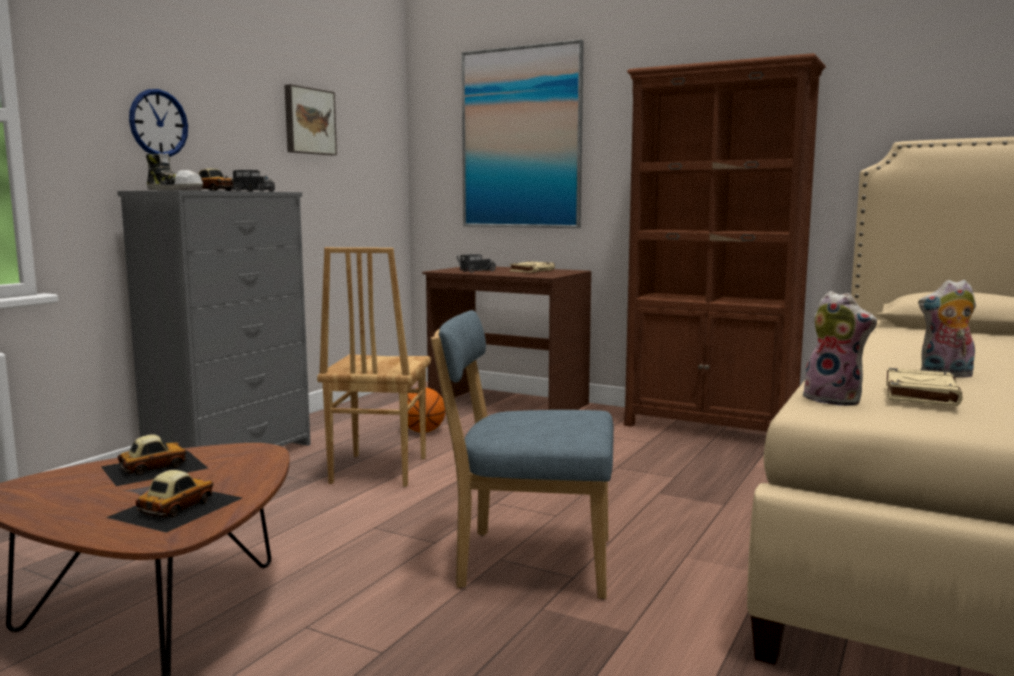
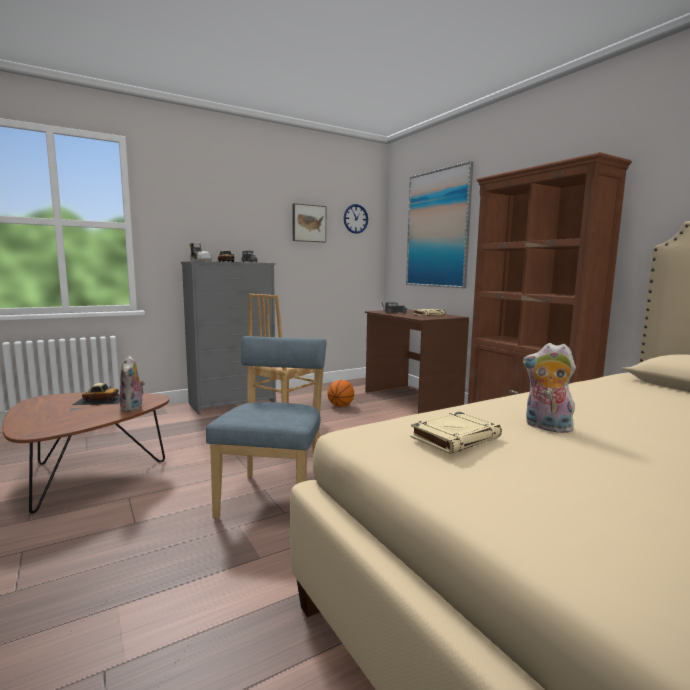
camera: 30 degrees right, 0 degrees up
(158, 123) = (209, 227): wall clock -> wall clock (355, 218)
(175, 507) = (65, 420): toy car -> none
(527, 562) = (274, 496): blue chair -> blue chair turned 60 degrees clockwise
(835, 400) = (389, 429): plush toy -> plush toy (133, 408)

